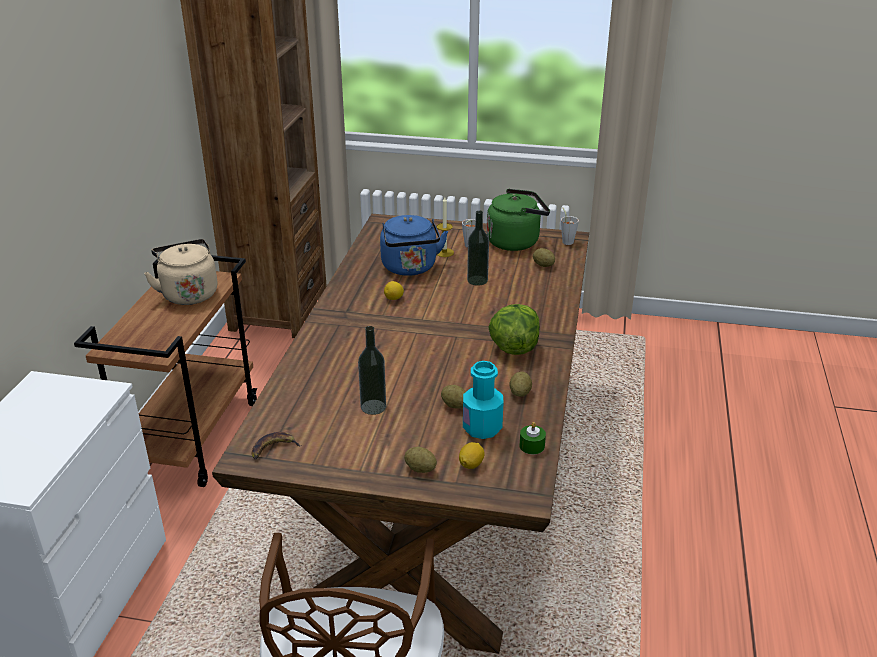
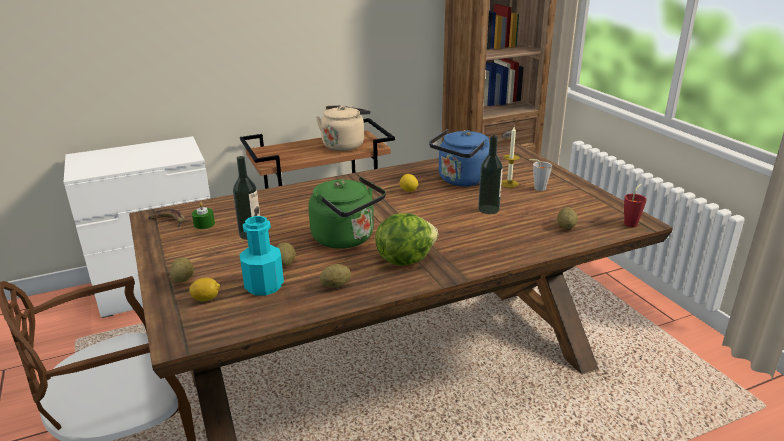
camera: 55 degrees right, 5 degrees down
(516, 241) = (583, 202): green kettle -> green kettle (347, 239)
(532, 446) = (257, 318): green candle -> green candle (204, 224)
(567, 241) = (632, 223): grey cup -> red cup

